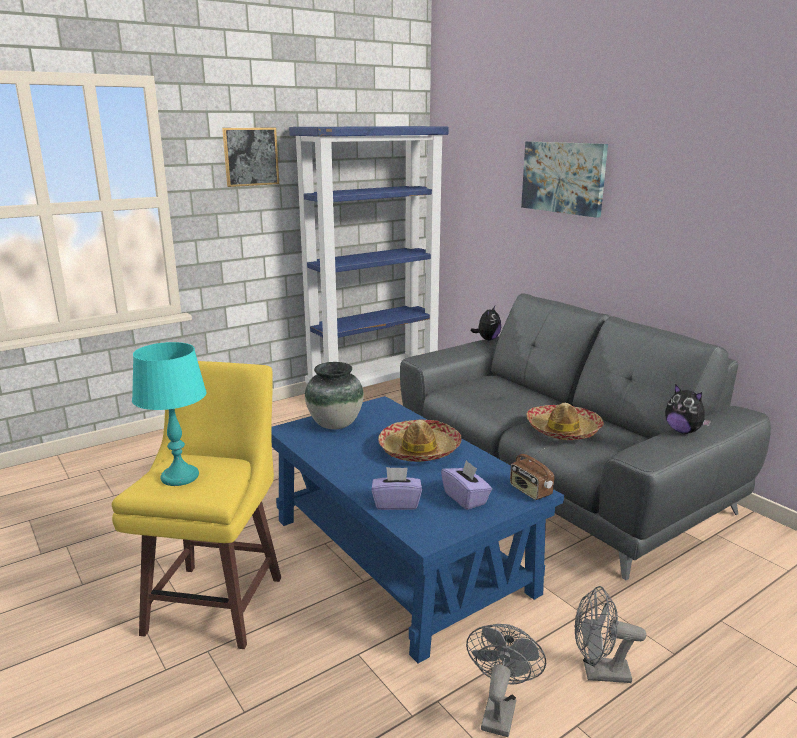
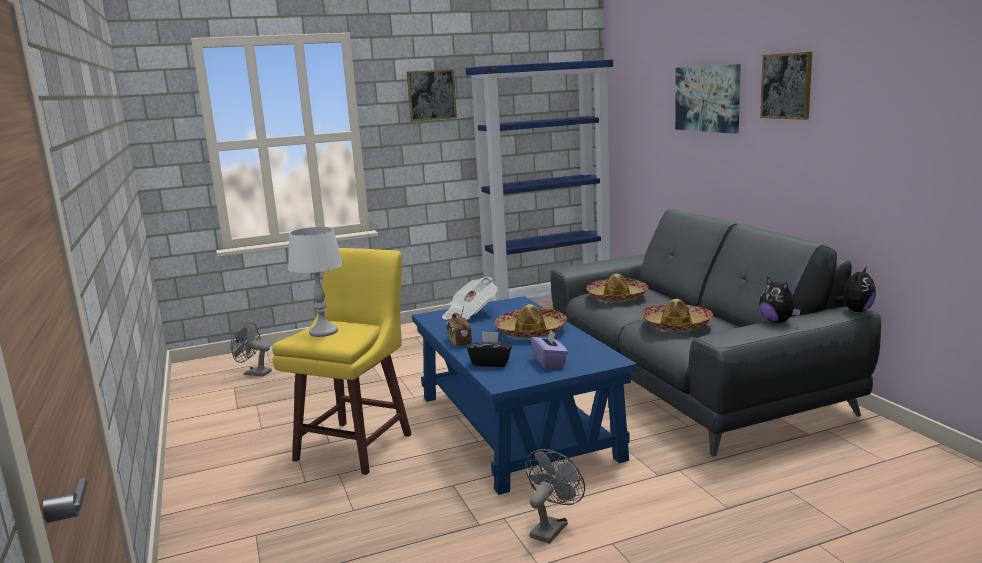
camera: 15 degrees right, 5 degrees down
(180, 476) = (324, 332): turquoise table lamp -> white table lamp
(335, 425) = (469, 314): vase -> newspaper
(396, 503) = (490, 363): purple tissue box -> black tissue box
(480, 392) = (617, 297): none -> hat
(487, 339) = (641, 254): plush toy -> plush toy (855, 311)
(530, 491) = (608, 360): radio -> radio (459, 342)
(599, 673) = (650, 514): grey fan -> grey fan (254, 373)
(666, 172) = (786, 86): none -> picture

